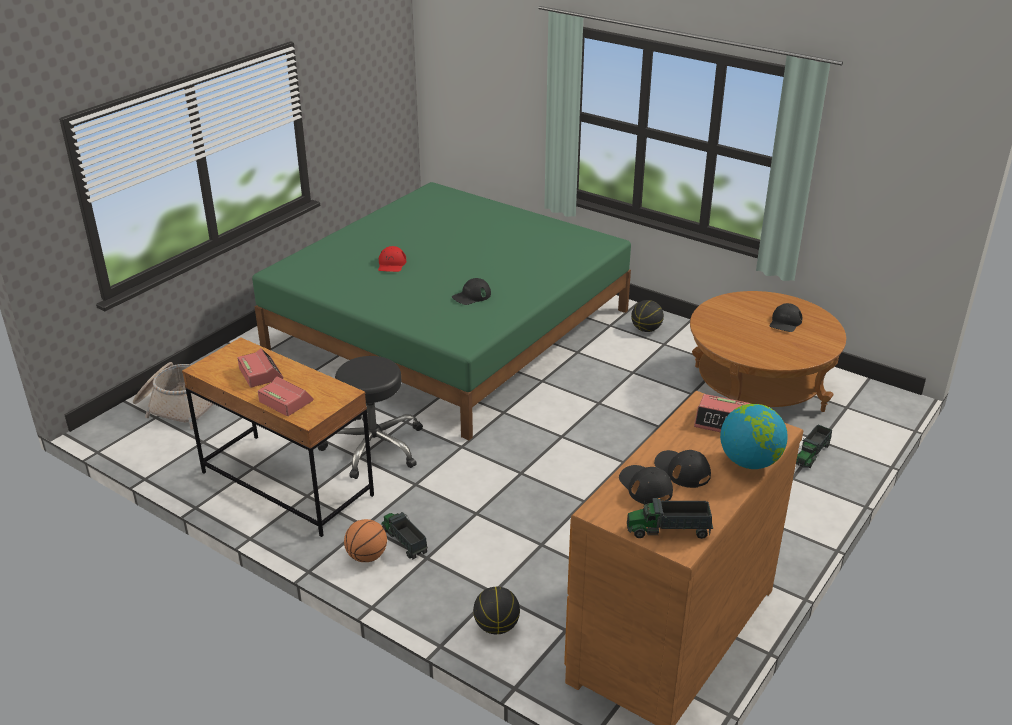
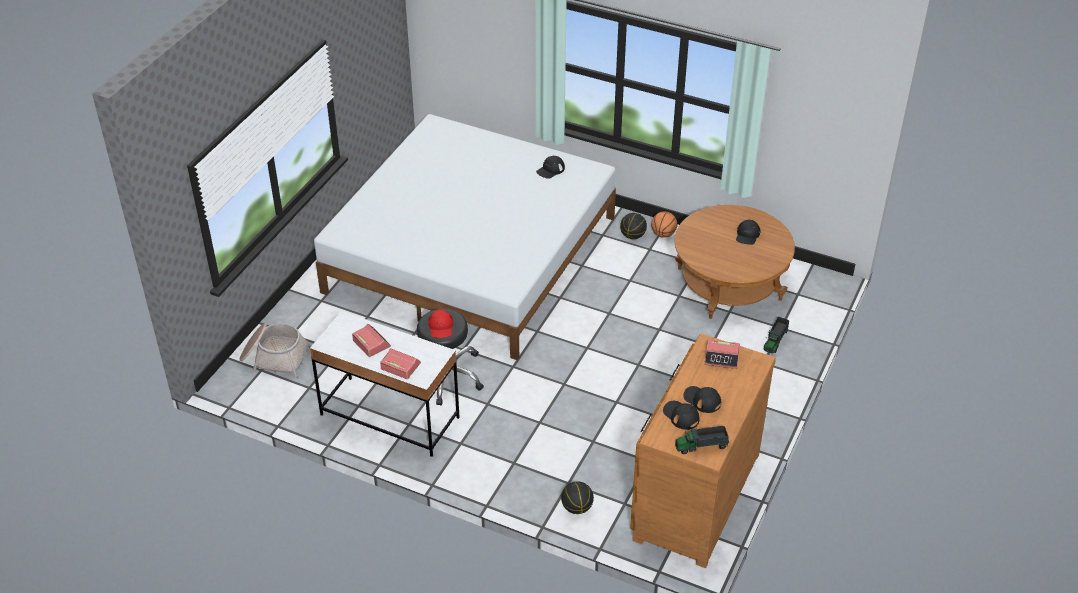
camera: 10 degrees left, 10 degrees up
(286, 484) = (389, 416): brown desk -> white desk
(367, 556) = (470, 467): basketball -> basketball (663, 234)
(391, 264) = (426, 215): red cap -> red cap (441, 327)
(404, 541) = (493, 452): toy truck -> none
(449, 329) = (471, 254): green bed -> white bed
(471, 296) = (501, 242): black cap -> black cap (550, 170)
(750, 462) = (744, 388): globe -> none

